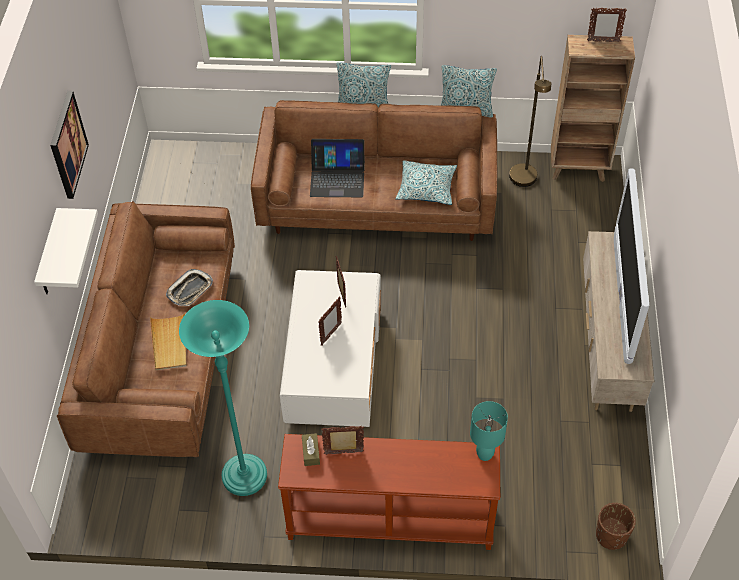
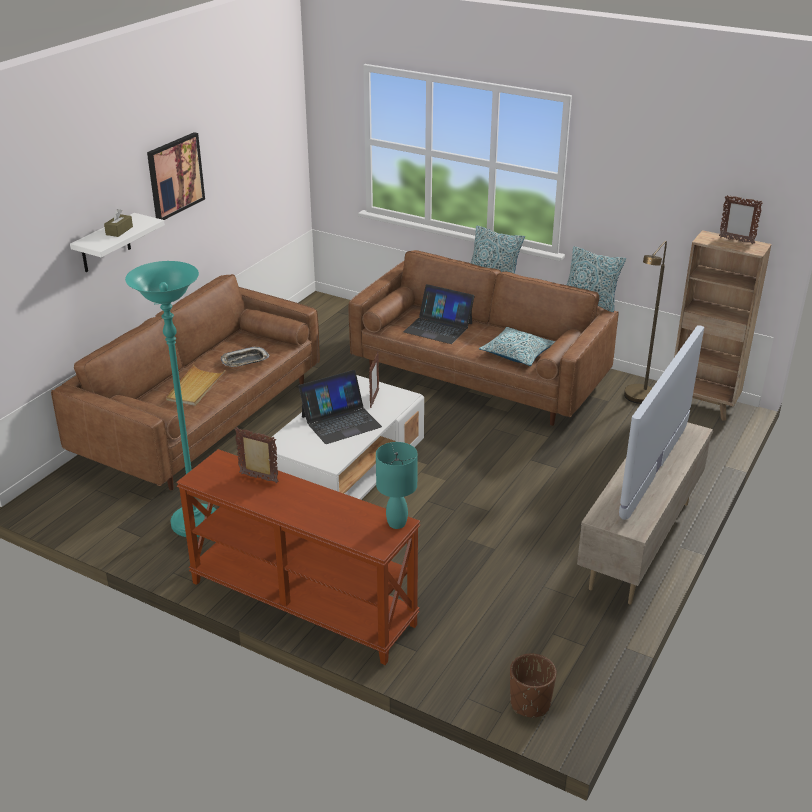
camera: 25 degrees right, 20 degrees down
(311, 452) = (228, 468): brown tissue box -> brown tissue box (119, 231)
(331, 334) = (340, 421): picture frame -> laptop

